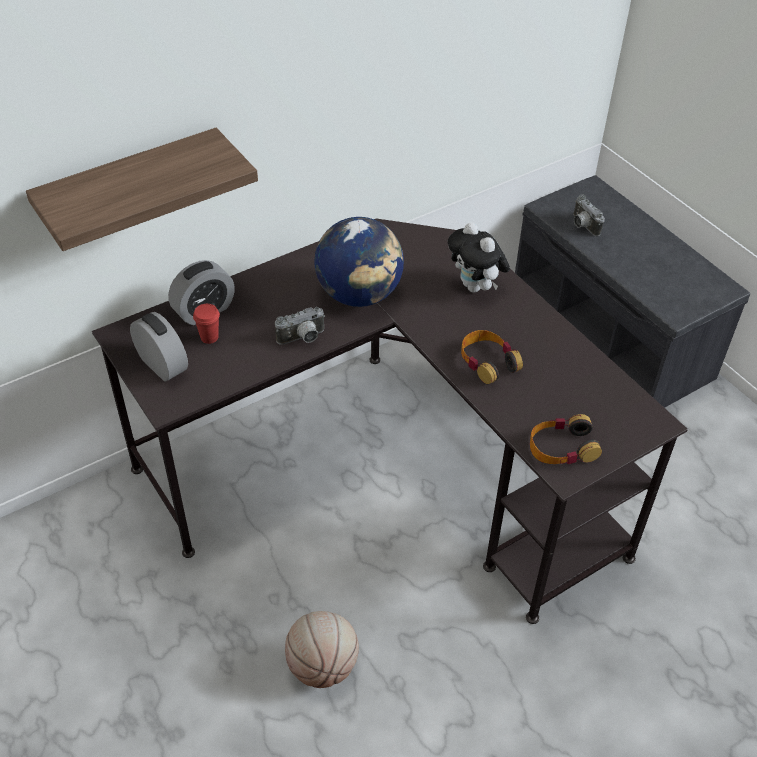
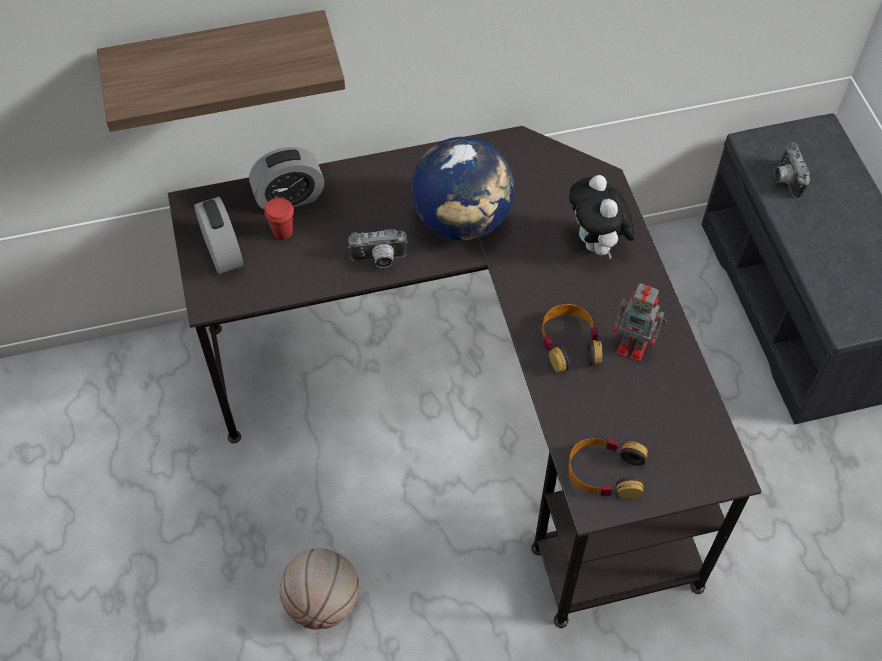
camera: 20 degrees right, 10 degrees up
(540, 351) = (634, 346): none -> toy robot

